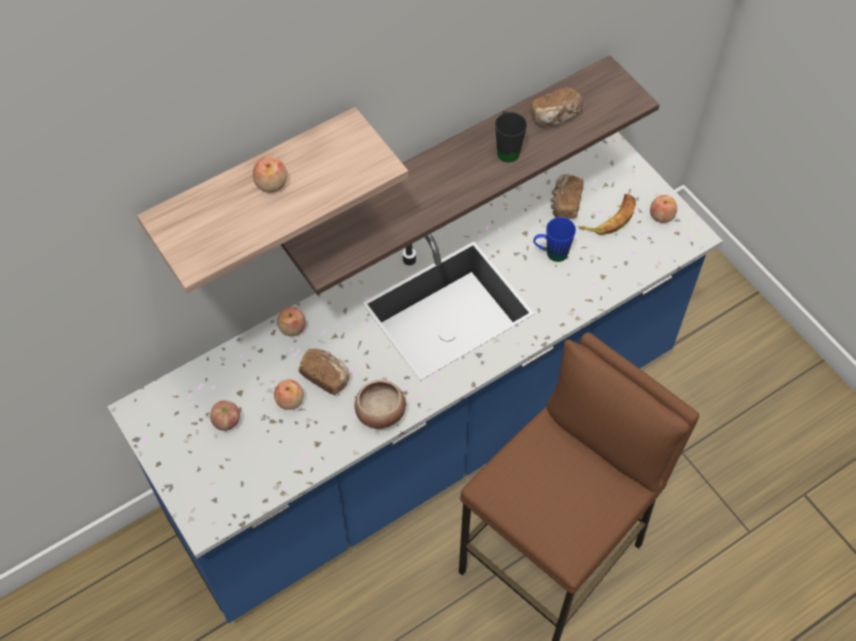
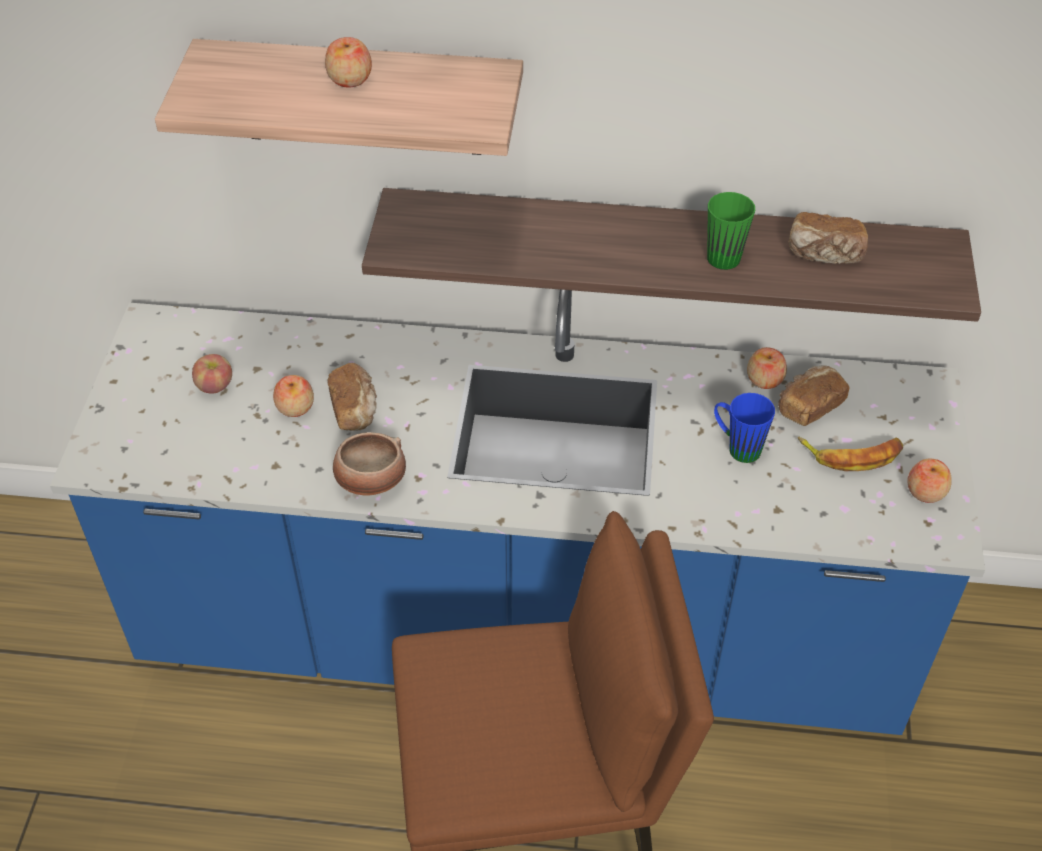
camera: 40 degrees right, 10 degrees down
(292, 327) = (373, 343): apple -> apple (764, 379)
(507, 148) = (727, 253): black mug -> green mug

